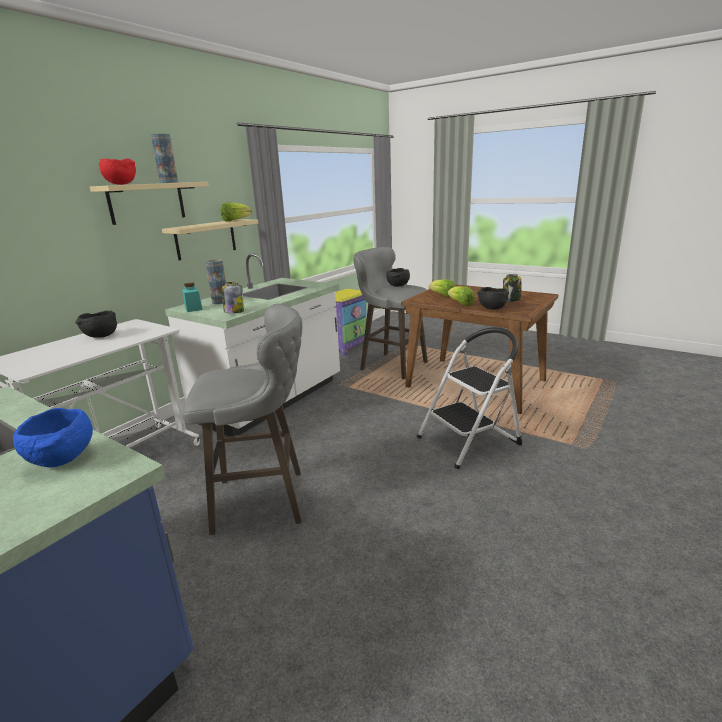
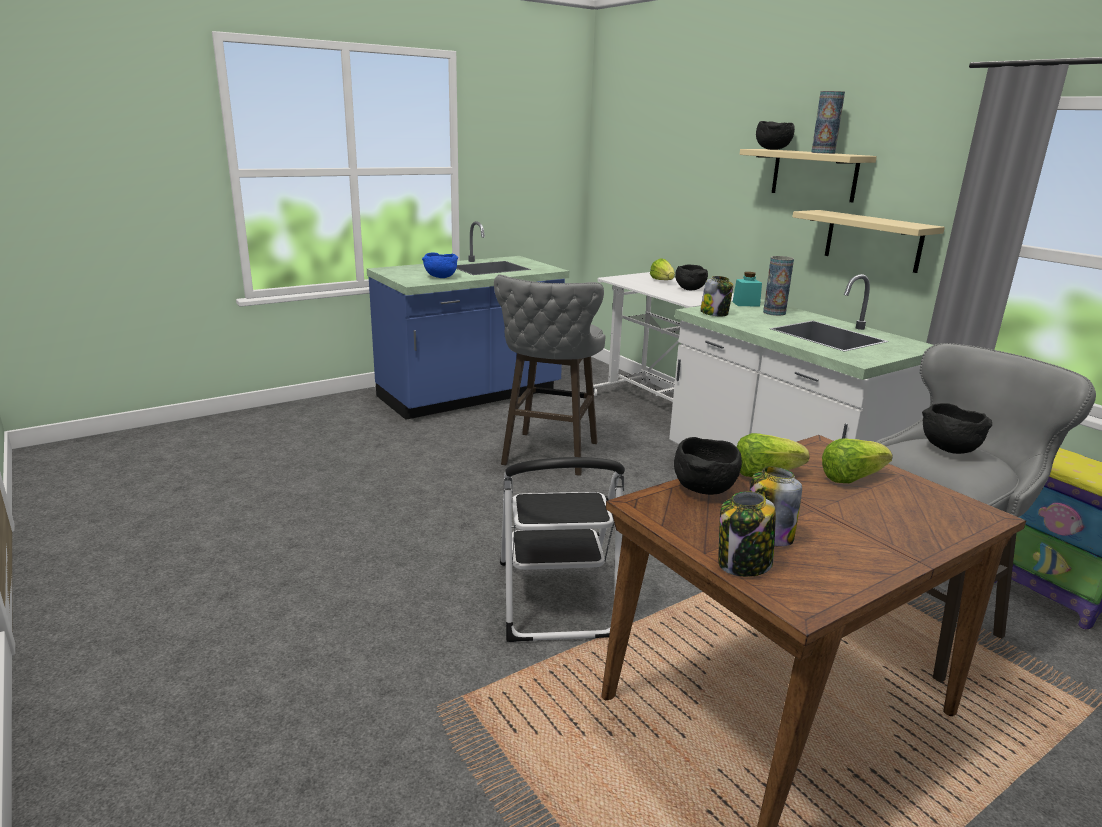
camera: 110 degrees right, 0 degrees up
(120, 184) = (772, 149): red bowl -> black bowl
(235, 220) = (899, 223): lettuce -> lettuce (662, 281)
(536, 300) = (743, 564): none -> jar

